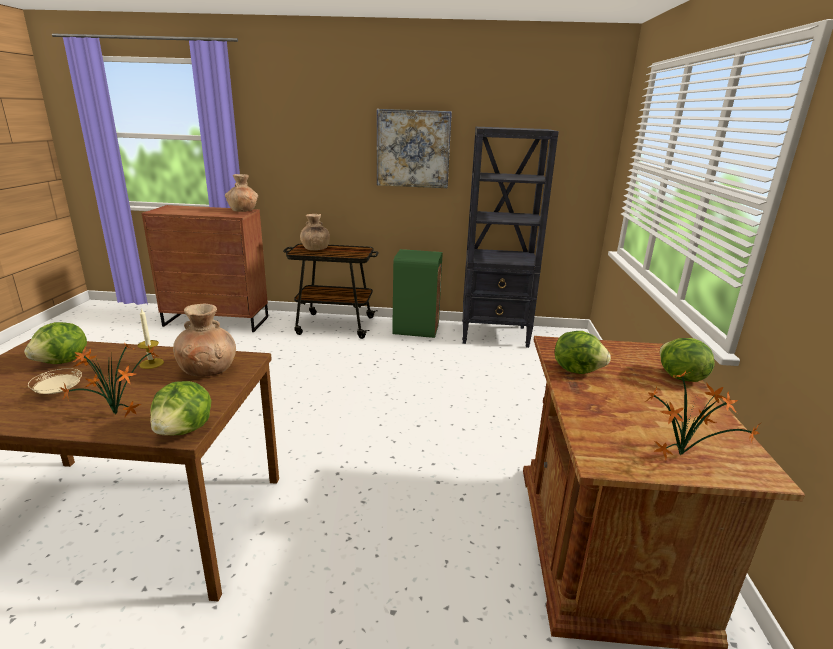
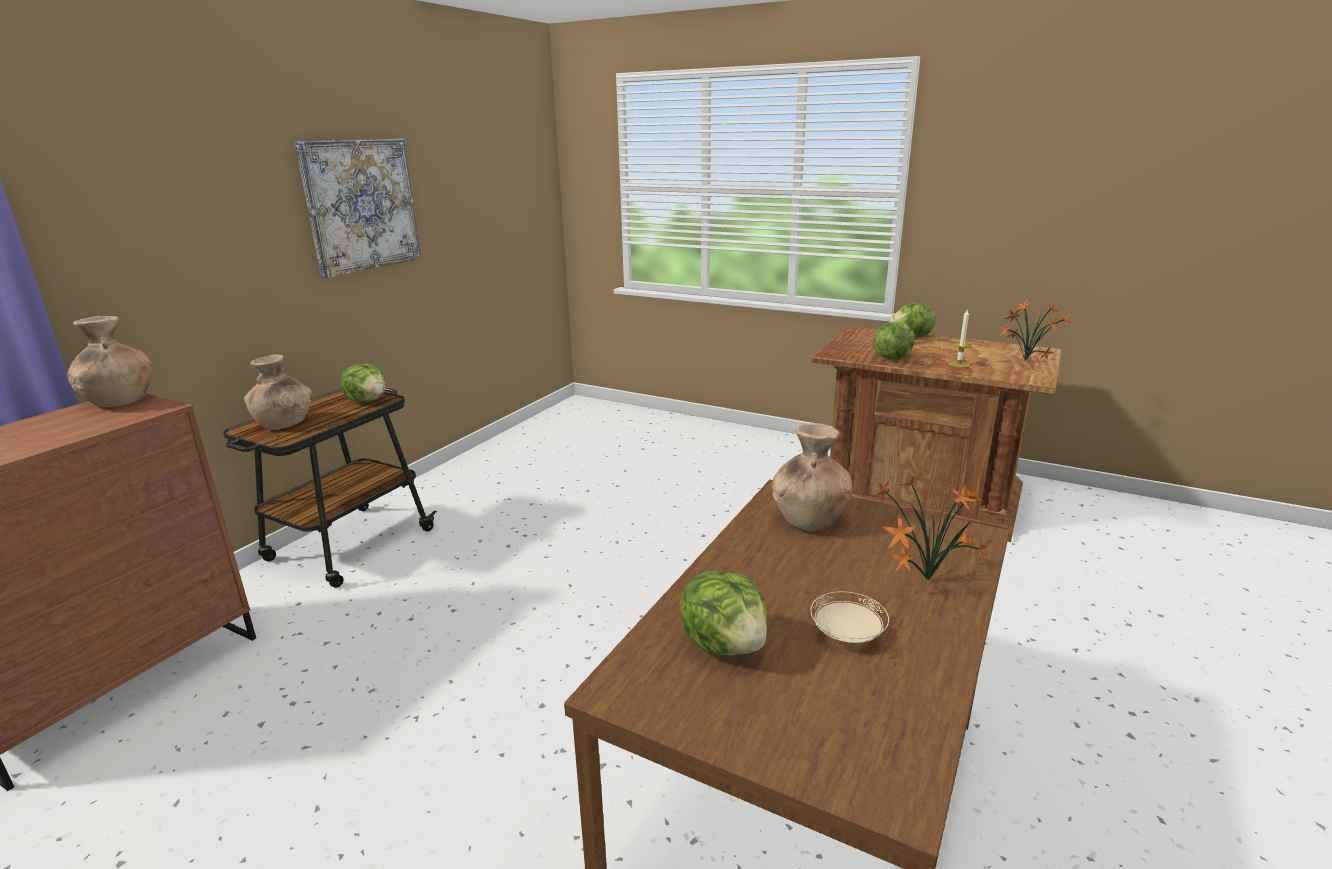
camera: 65 degrees left, 0 degrees up
(151, 363) = (769, 559): candle -> candle (959, 364)
(185, 430) = (969, 534): lettuce -> lettuce (368, 401)
(416, 330) = (454, 484): green trash can -> none
(495, 335) = (533, 441): black bookcase -> none

